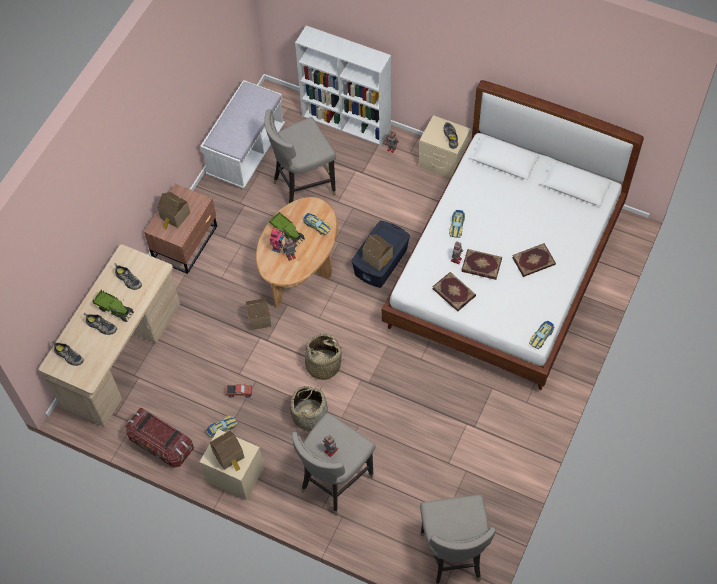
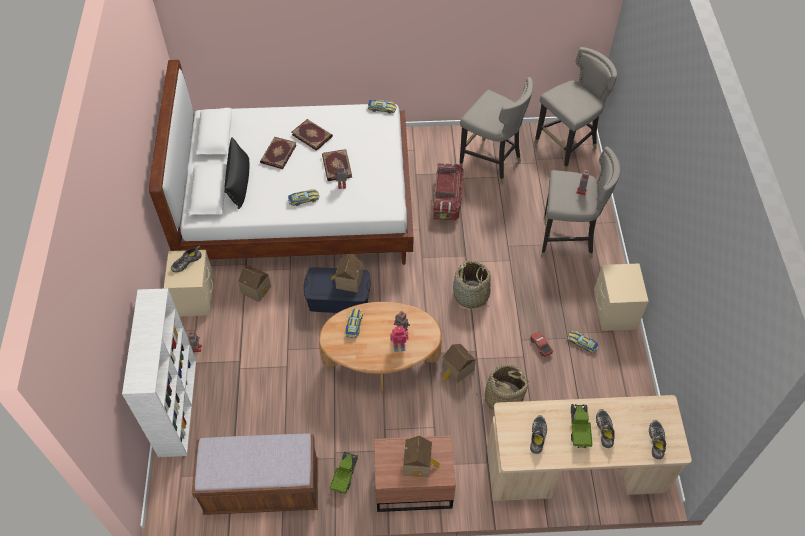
camera: 120 degrees left, 5 degrees down
(161, 444) = (632, 383): storage box -> storage box (447, 200)
(229, 455) = (626, 282): toy house -> toy house (256, 288)
(246, 151) = (262, 489): white bench -> brown bench
(287, 232) = (376, 346): toy truck -> toy truck (344, 475)
(303, 187) = (283, 407): grey stool -> grey stool (491, 163)
(310, 415) = (523, 283): basket -> basket (503, 398)
(454, 292) = (376, 174): book -> book (278, 154)
(505, 186) = (239, 182): none -> black pillow

